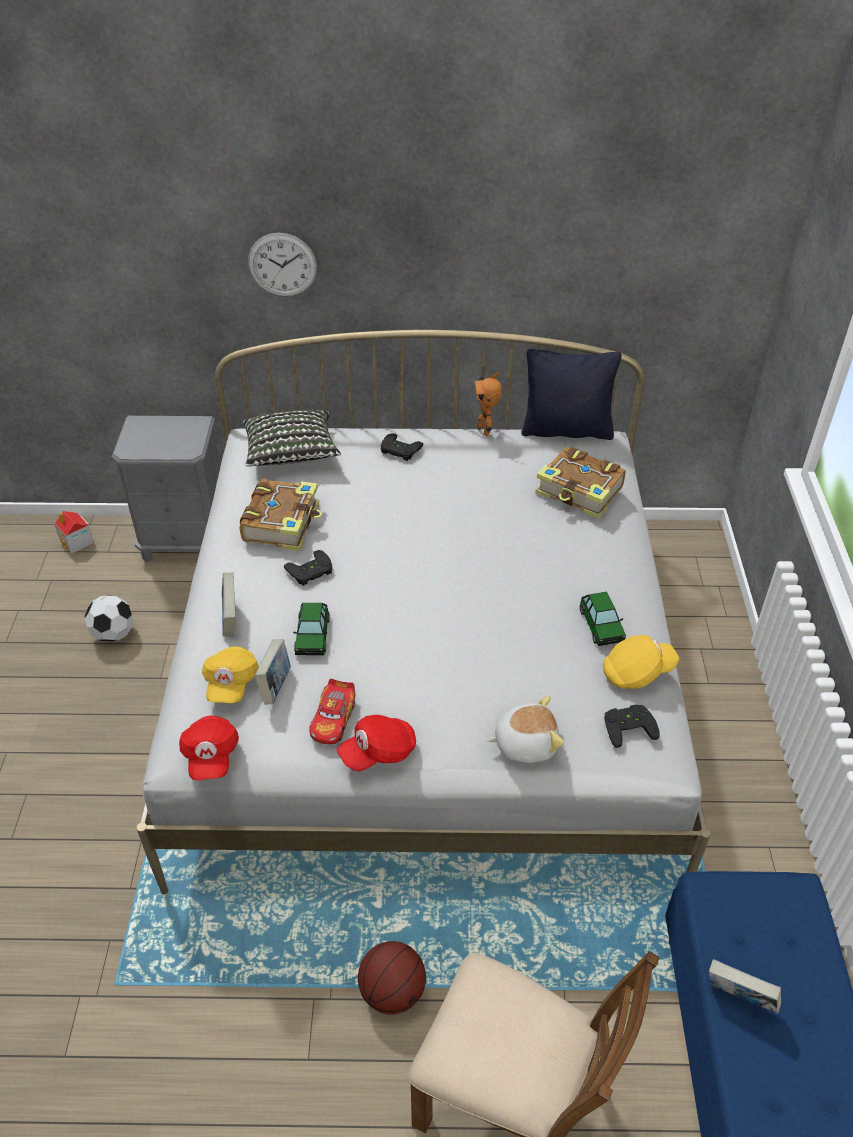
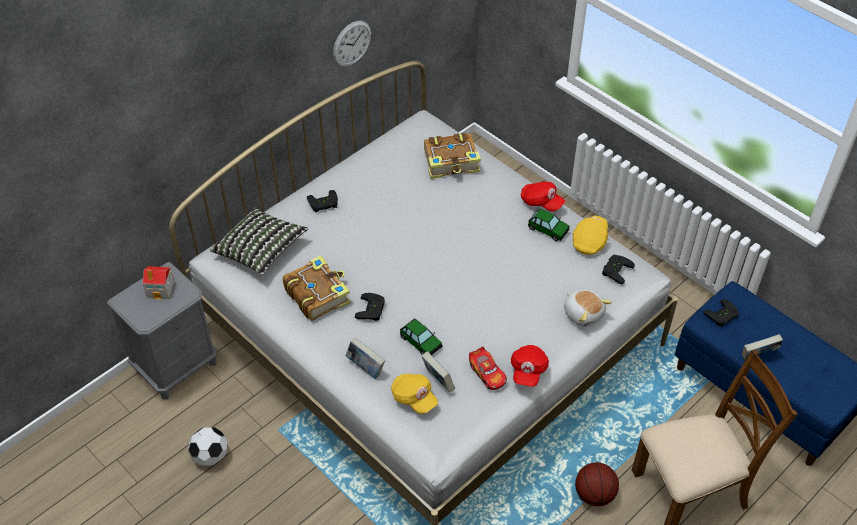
camera: 45 degrees left, 5 degrees up
(77, 542) = (98, 423): toy house -> toy house (161, 289)
(211, 756) = (454, 439): red cap -> red cap (541, 202)
(282, 265) = (201, 124): wall clock -> wall clock (352, 43)
(485, 430) = (354, 158): toy robot -> none
(525, 743) = (583, 313): plush toy -> plush toy turned 105 degrees clockwise
(566, 430) = (397, 128): black pillow -> none
(747, 906) = (722, 316): none -> black game controller

